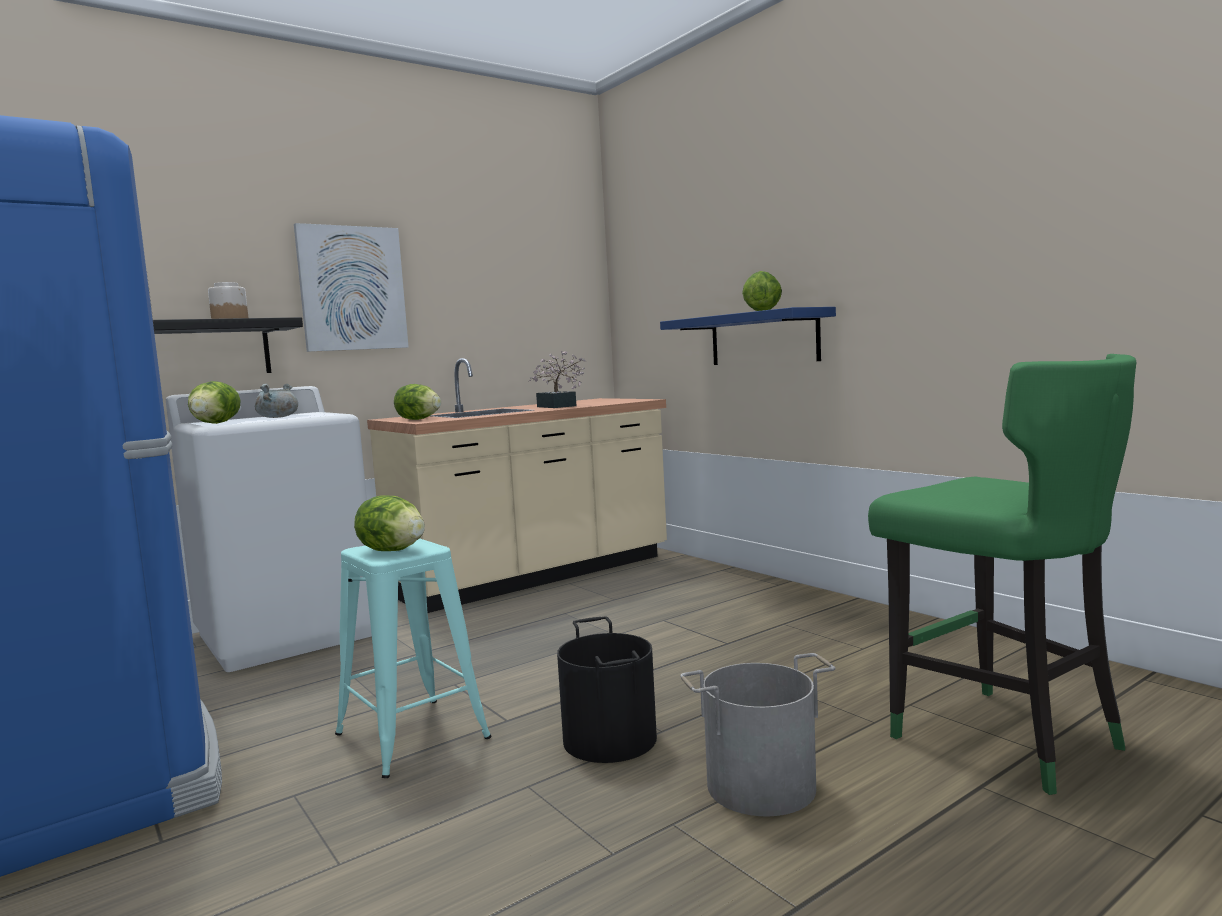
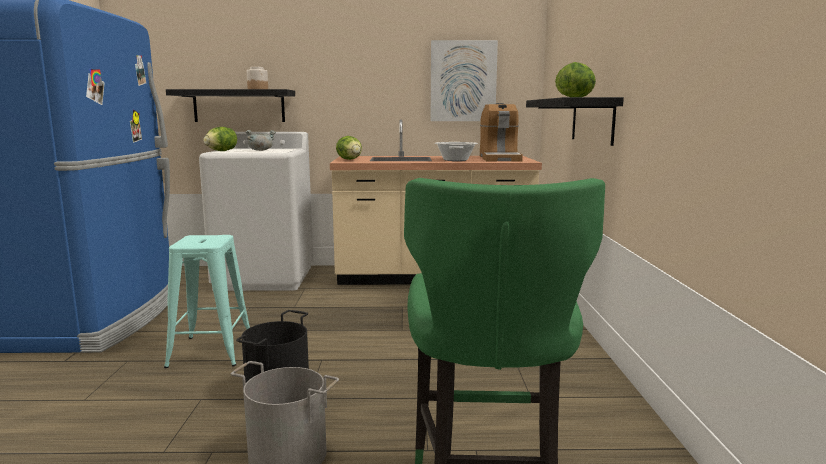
camera: 35 degrees right, 5 degrees up
(352, 288) = (338, 69): picture -> picture (463, 81)
(392, 551) = (198, 241): lettuce -> none
(558, 406) = (455, 160): potted plant -> cooking pot
(597, 401) = (499, 158): none -> coffee machine
(763, 338) = (592, 120): blue shelf -> black shelf

